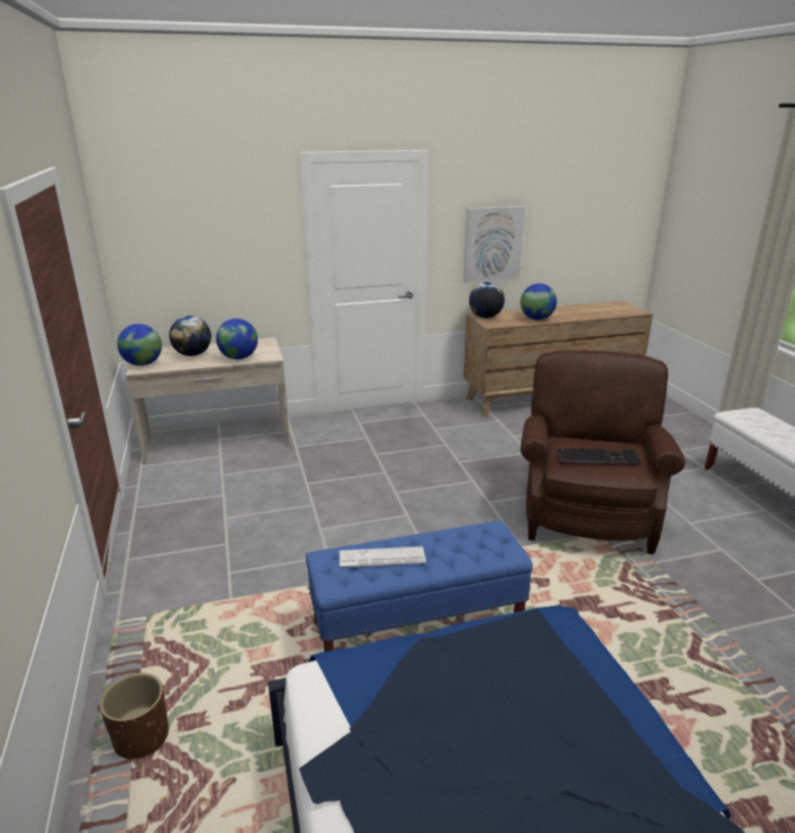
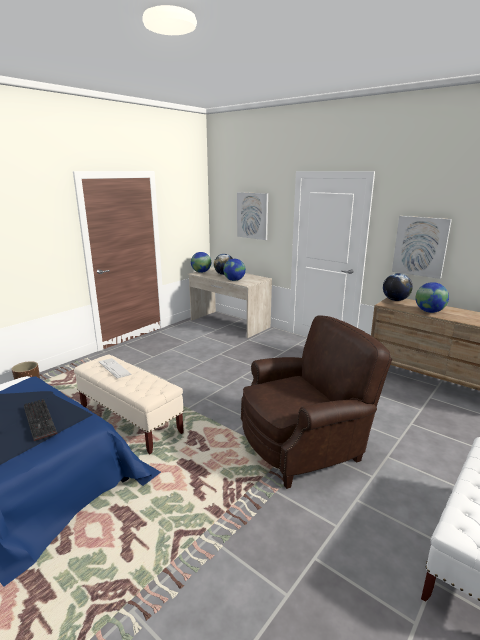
camera: 55 degrees right, 5 degrees down
(217, 236) = (252, 215): none -> picture
(416, 628) = (130, 421): blue bench -> beige bench
(598, 458) = (283, 394): keyboard -> keyboard (41, 420)

